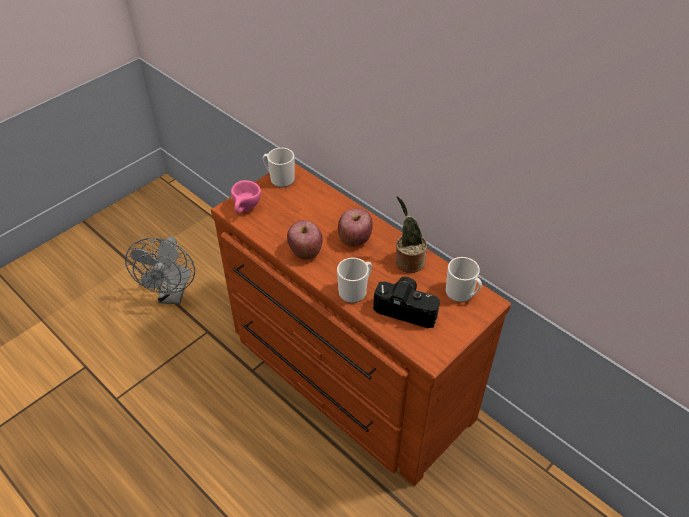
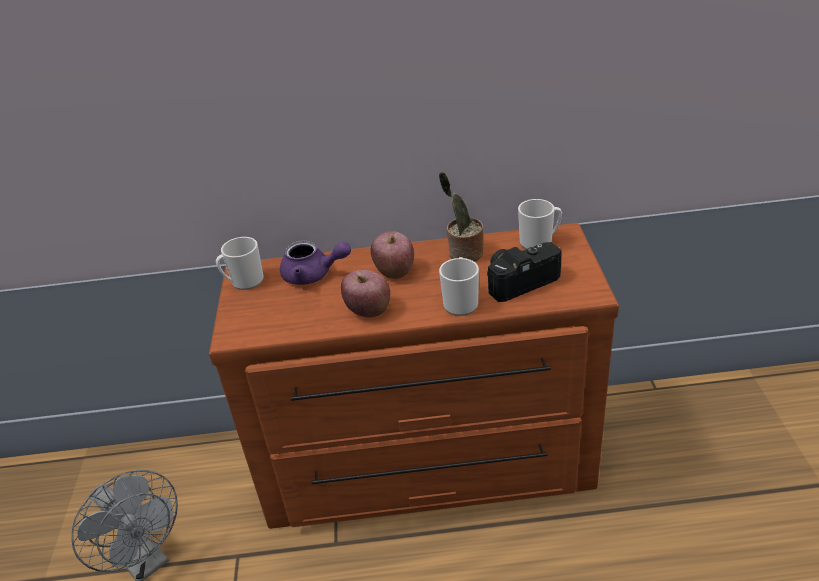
camera: 45 degrees left, 10 degrees down
(246, 209) = (251, 325): pink cup -> none
(314, 204) = (313, 275): none -> purple teapot

